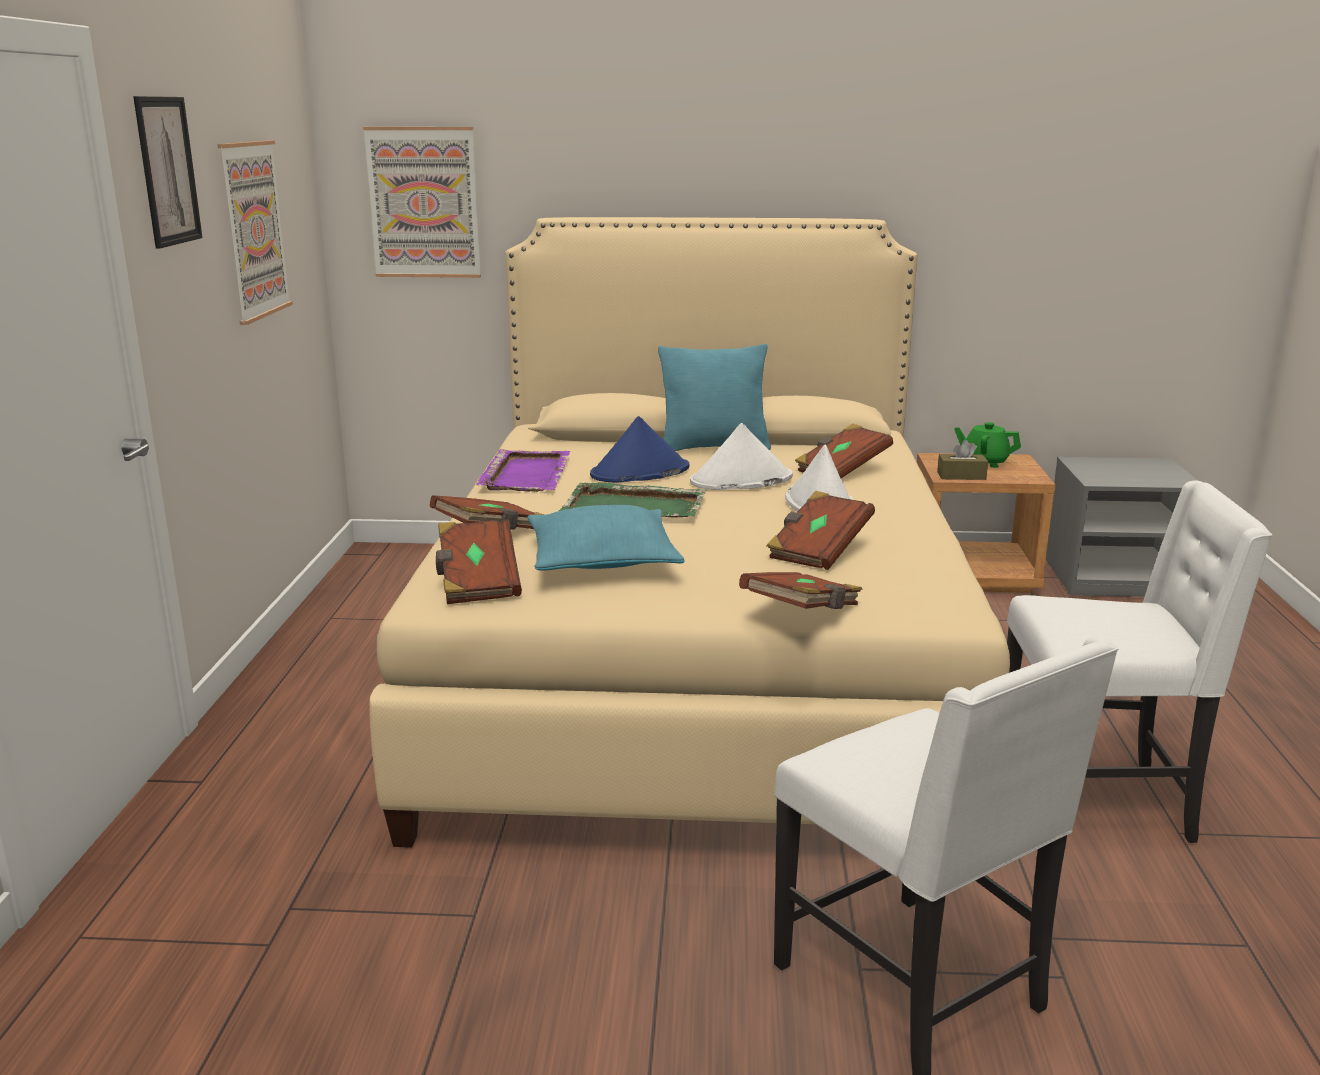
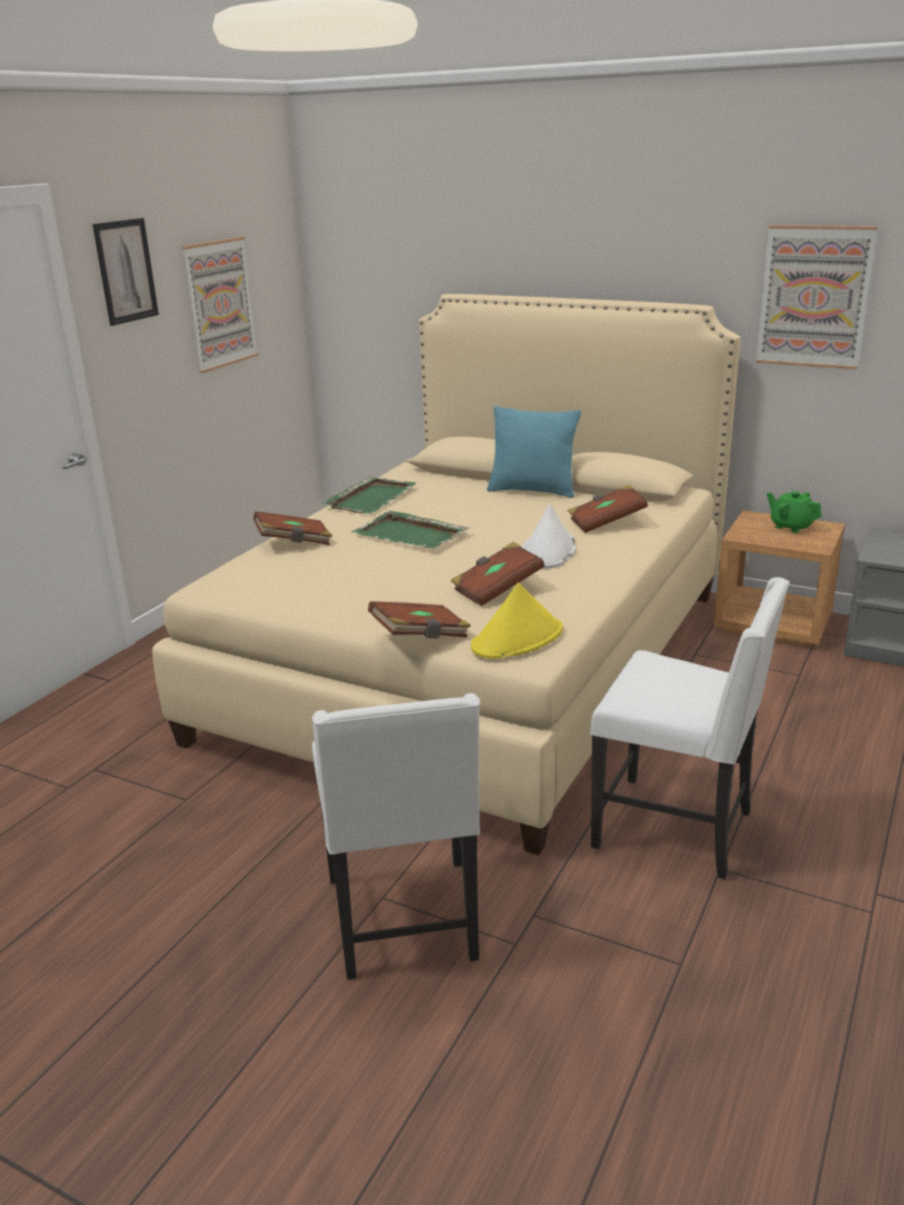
camera: 25 degrees right, 5 degrees up
(424, 203) = (370, 278): picture -> picture (814, 297)
(477, 582) = (243, 578): brown book -> none
(526, 474) = (371, 498): purple tray -> green tray
(602, 559) = (338, 573): turquoise pillow -> none
(639, 472) = (450, 506): blue hat -> none
(741, 480) = (515, 522): white hat -> none
(916, 598) = (517, 639): none -> yellow hat
(961, 476) = (753, 537): brown tissue box -> none

